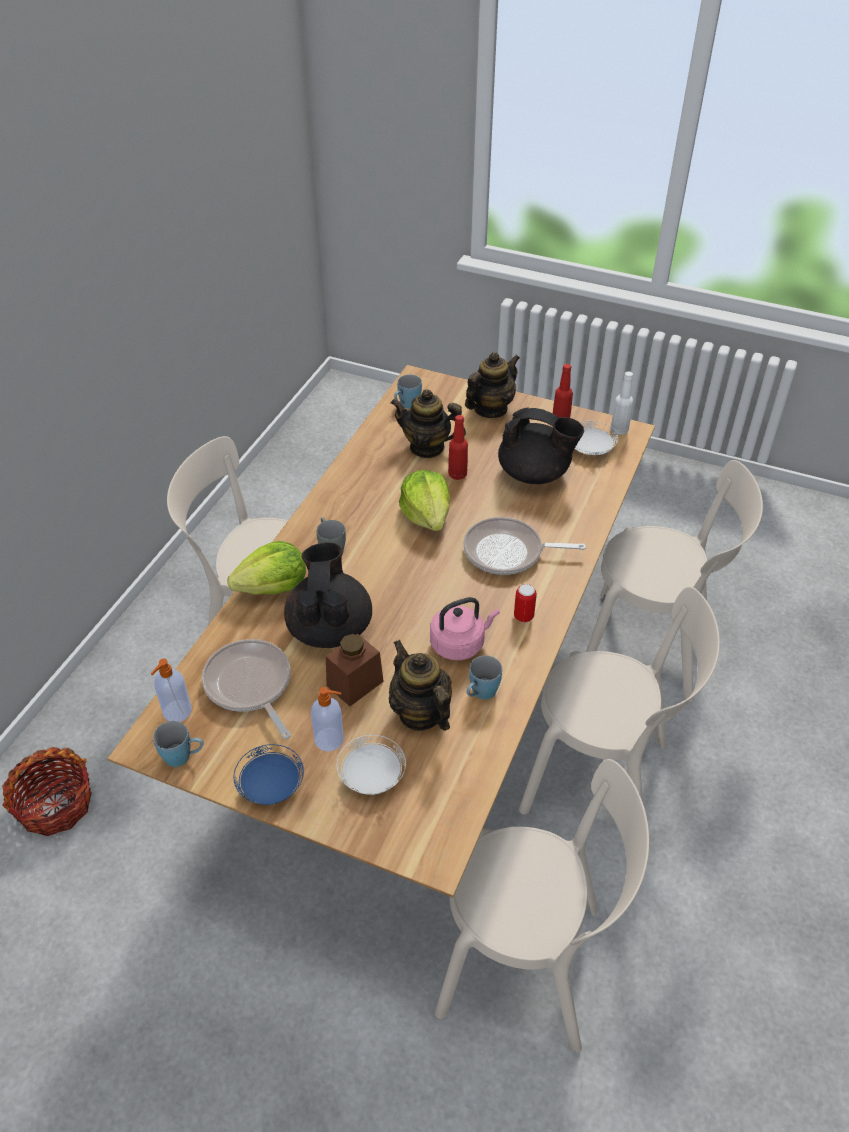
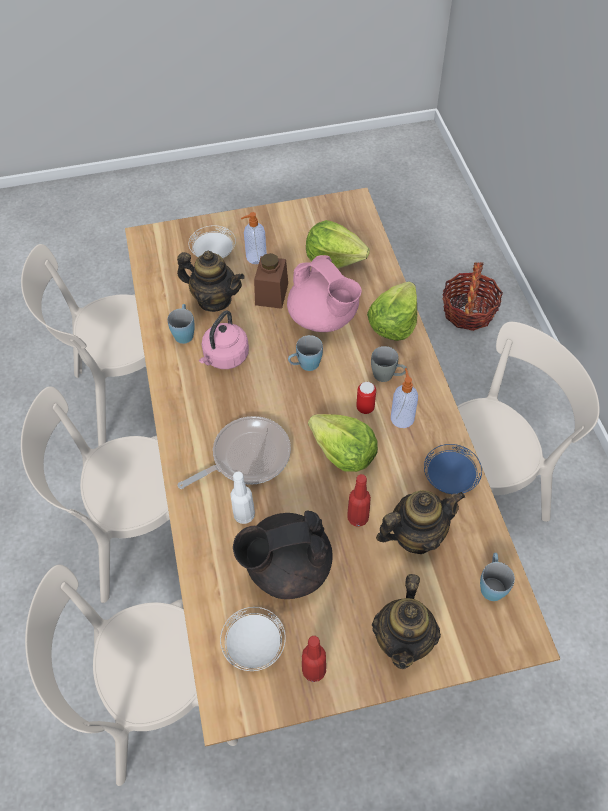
camera: 145 degrees right, 10 degrees up
(176, 712) = (358, 223): soap dispenser -> soap dispenser (402, 417)
(184, 756) = (328, 208): blue mug -> blue mug (305, 365)
(250, 686) = (334, 258): frying pan -> lettuce
(271, 786) = (265, 220): blue plate -> blue plate (449, 477)
(330, 628) = (324, 318): black teapot -> pink teapot
(523, 616) = (193, 405): can -> can (365, 408)
(619, 430) = (241, 703): white bottle -> white bottle (244, 515)

